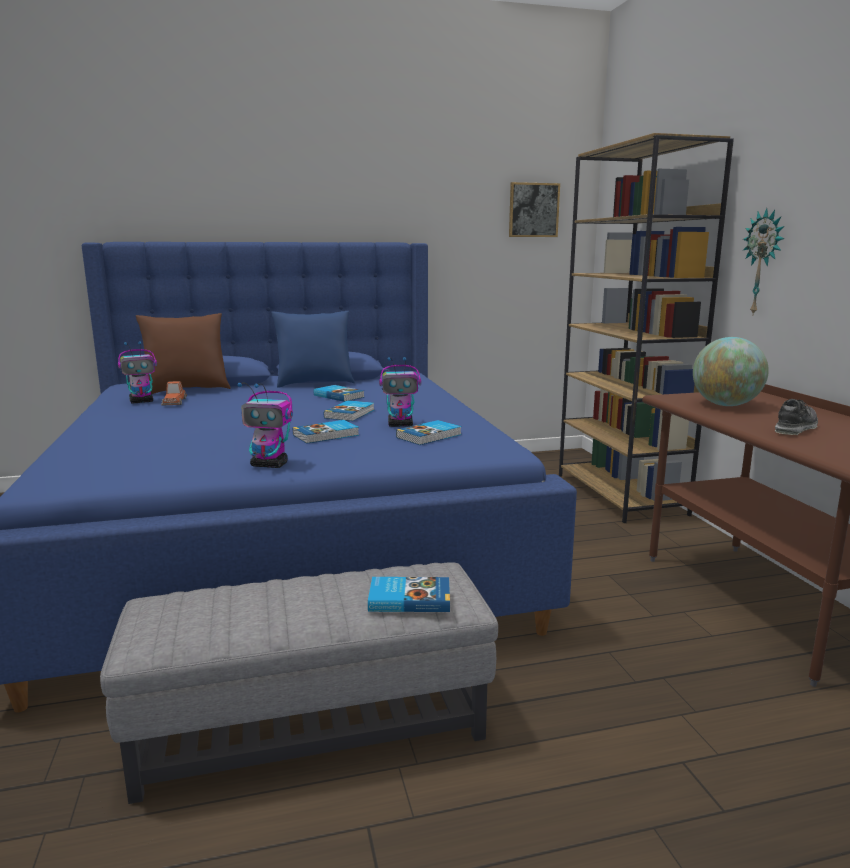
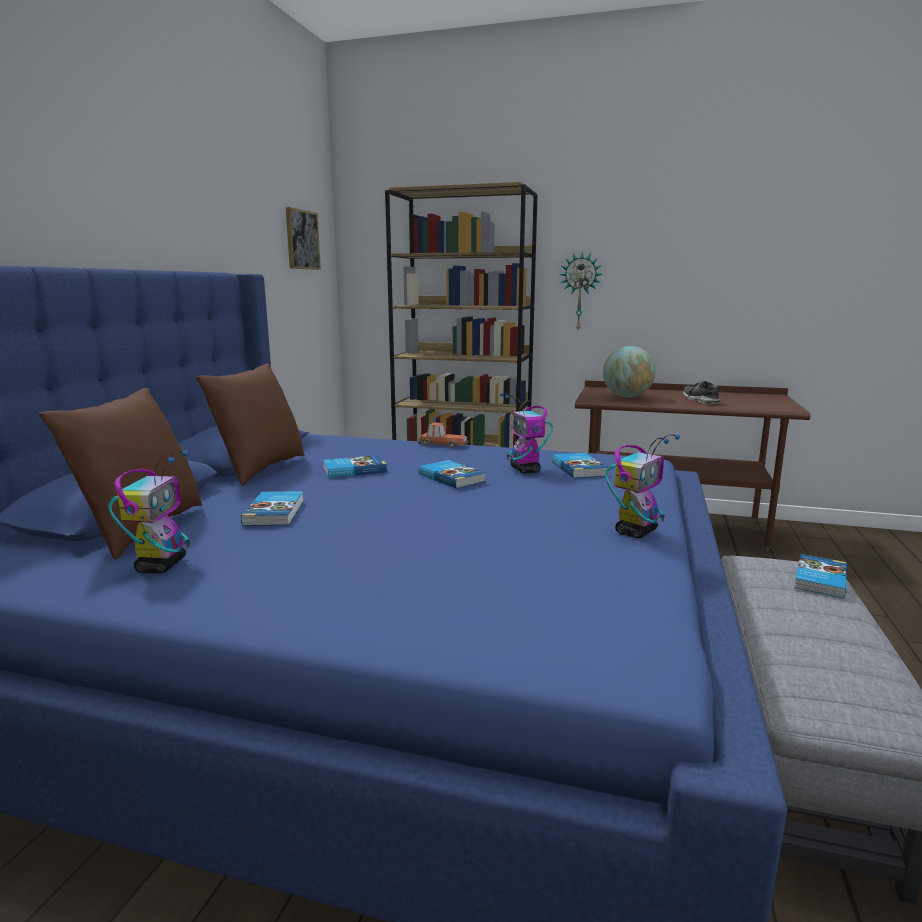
camera: 60 degrees left, 0 degrees up
(174, 402) = (214, 545): toy car -> toy car (442, 444)
(314, 383) = (259, 469): blue pillow -> brown pillow
(327, 435) = (534, 497): book -> book (276, 512)
(401, 425) = (525, 470): toy robot -> toy robot turned 135 degrees clockwise

